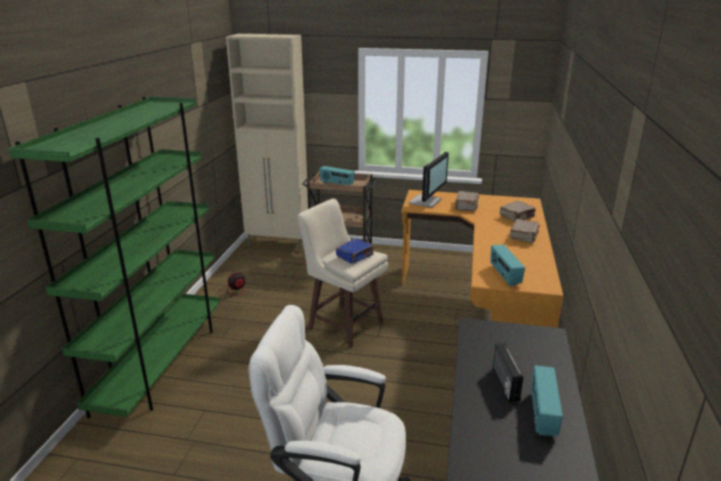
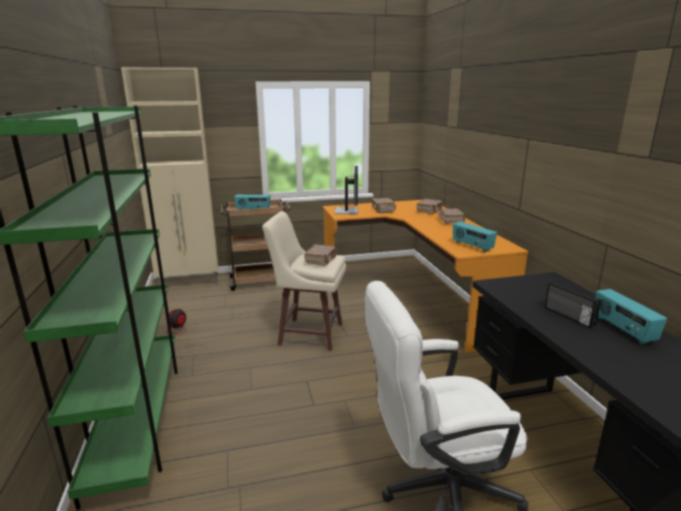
camera: 25 degrees left, 5 degrees down
(355, 257) = (321, 261): blue book -> brown book

